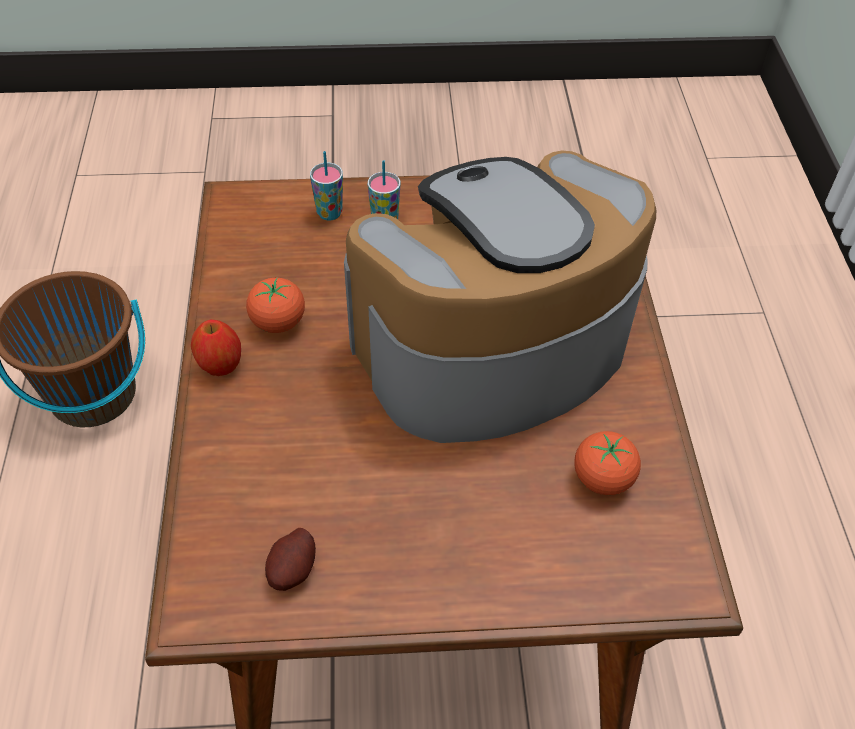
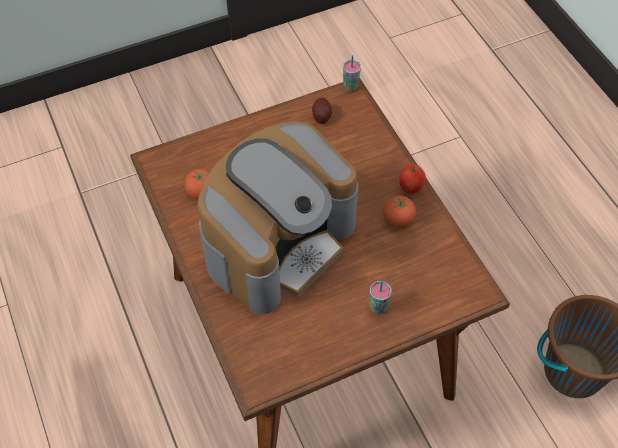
camera: 160 degrees right, 5 degrees up
(329, 213) = (415, 302): cup -> cup (350, 86)

